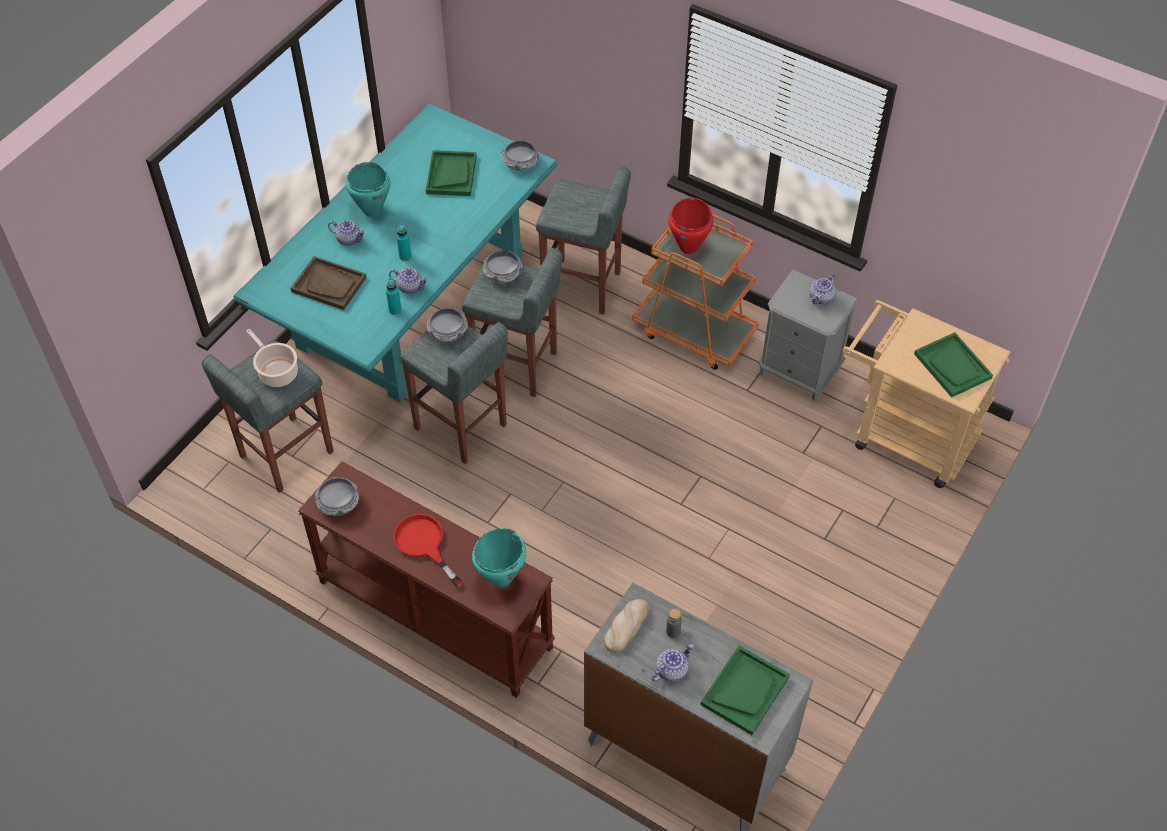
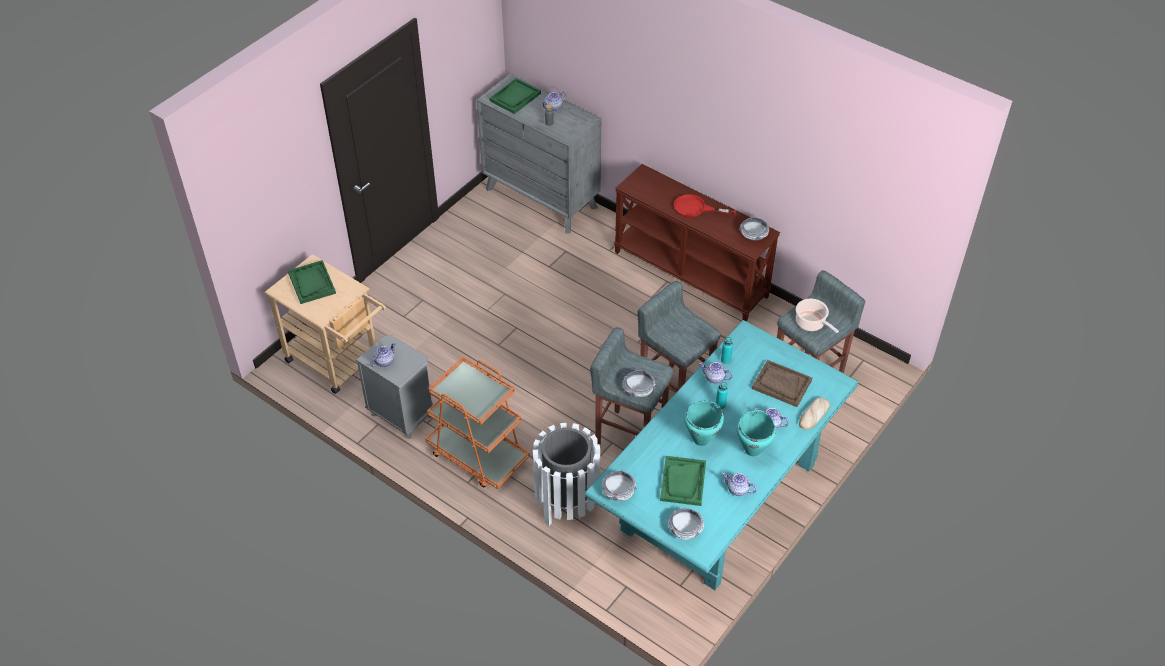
camera: 175 degrees left, 5 degrees down
(393, 171) = (737, 489): none -> teapot
(424, 544) = (695, 208): red frying pan -> red frying pan turned 135 degrees clockwise
(447, 331) = (683, 345): bowl -> bowl (685, 528)
(501, 578) = (646, 188): turquoise cooking pot -> turquoise cooking pot (701, 439)
(582, 287) = (567, 503): grey stool -> white trash can
(626, 626) = (575, 126): bread -> bread (814, 415)
(689, 247) = (482, 393): red cooking pot -> none

